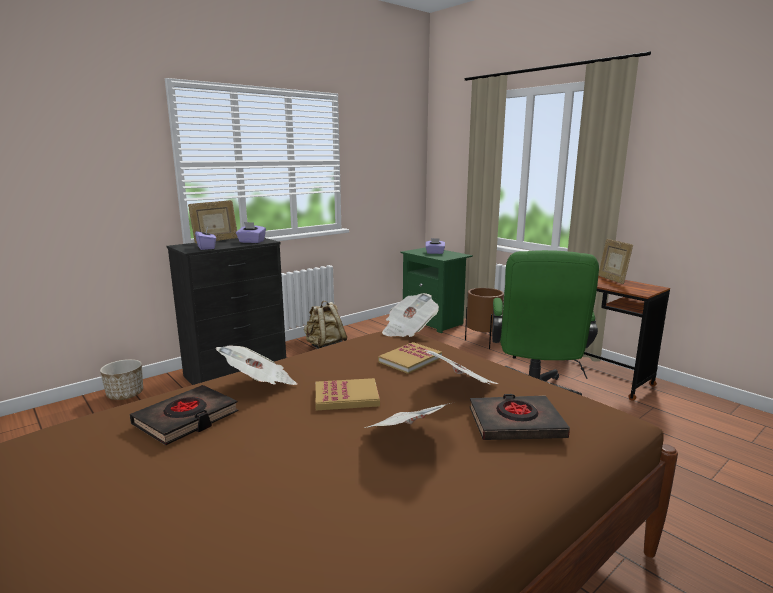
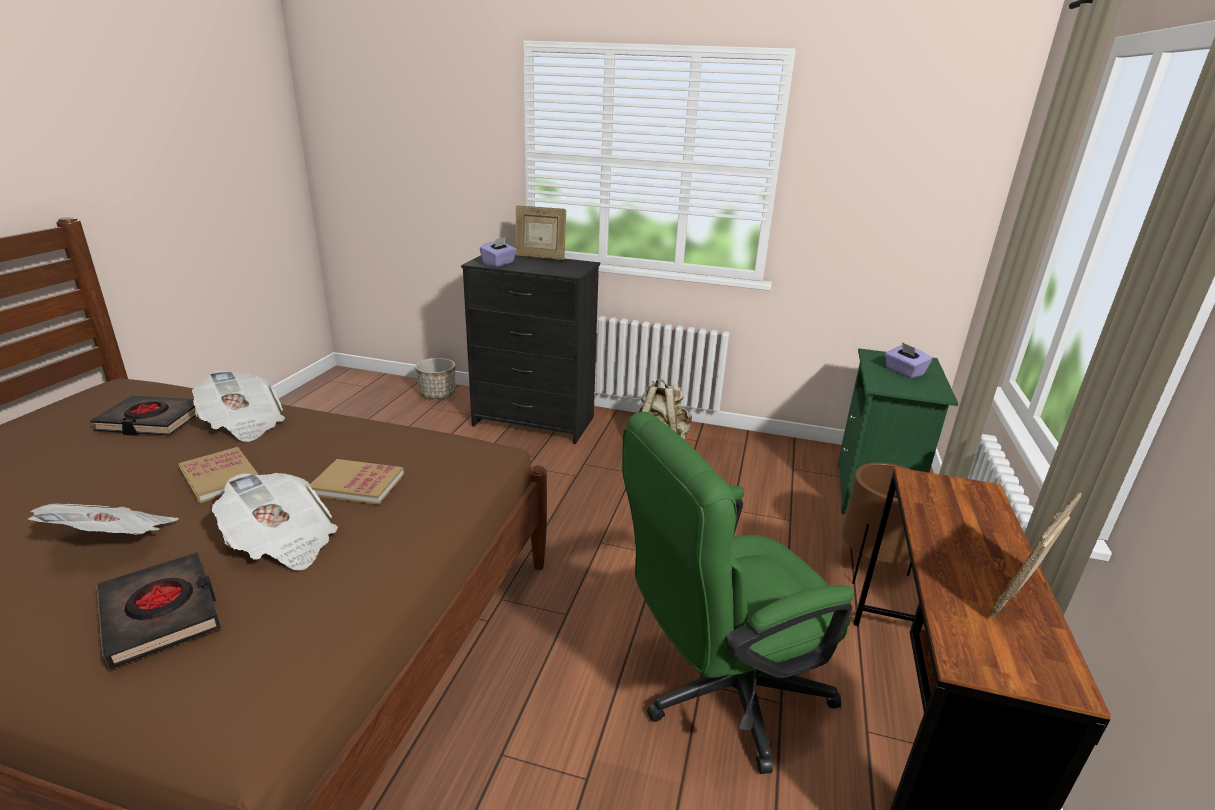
camera: 55 degrees right, 10 degrees up
(251, 242) = (558, 269): purple tissue box -> none
(408, 330) = (479, 455): newspaper -> none

